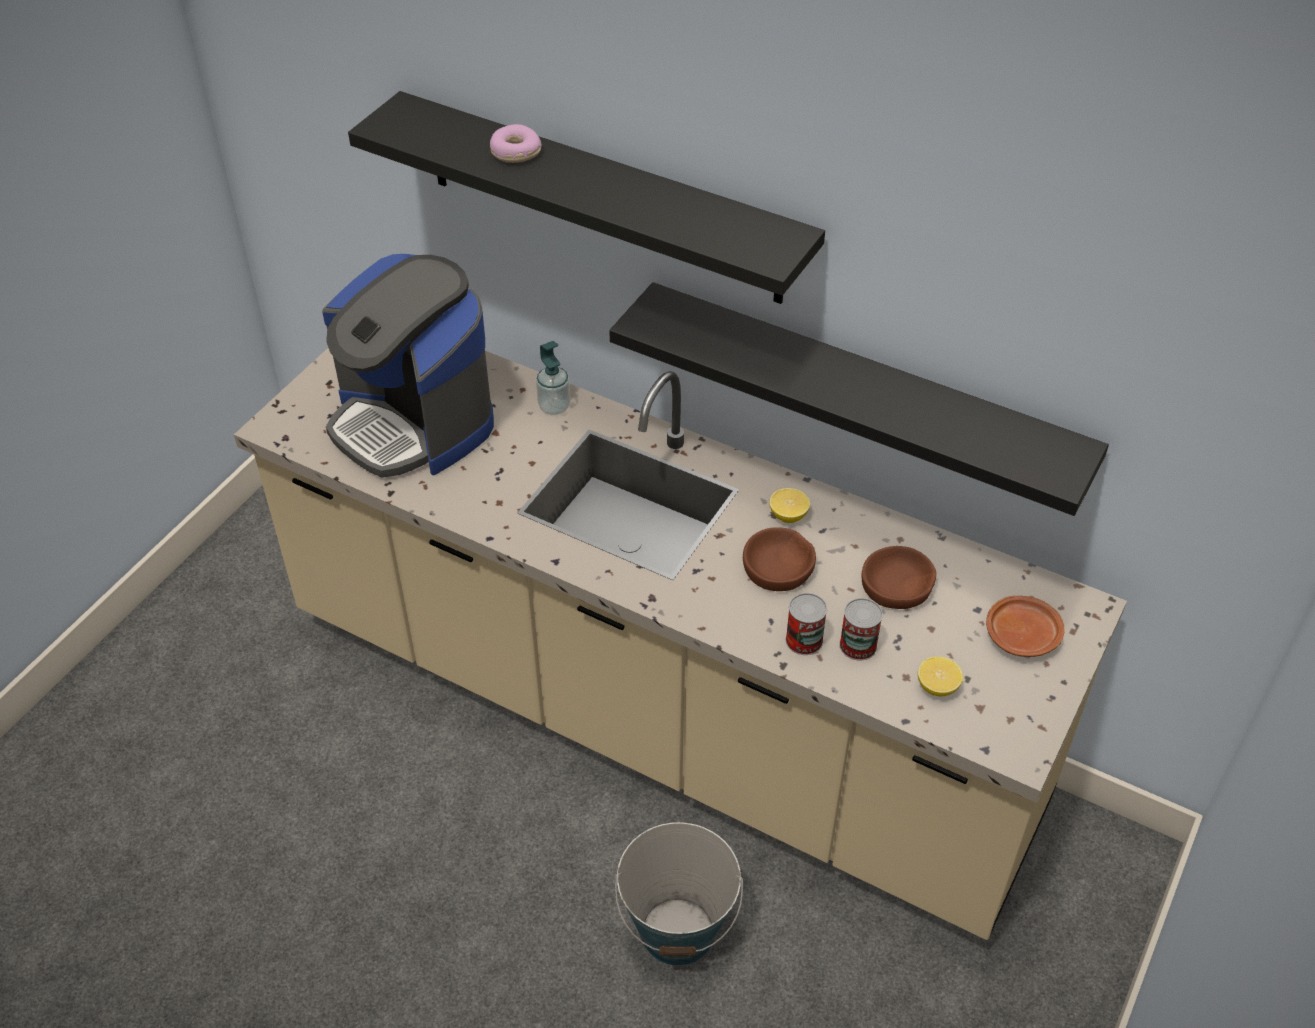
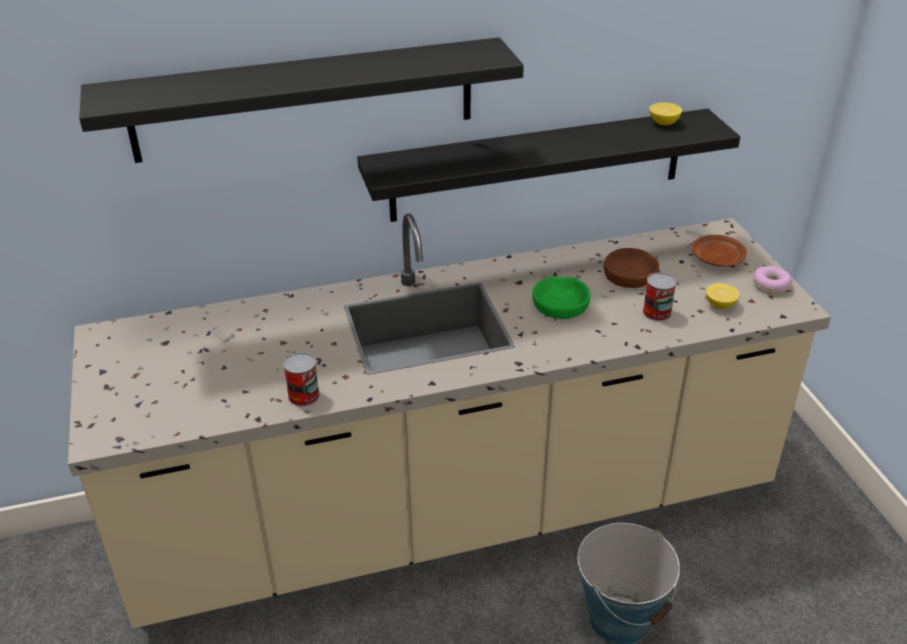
camera: 45 degrees left, 10 degrees down
(413, 423) = (213, 371): coffee machine -> none
(515, 152) = (236, 79): donut -> donut (771, 285)
(554, 407) = (302, 307): soap dispenser -> none
(778, 567) = (560, 304): brown bowl -> green bowl
(788, 515) = (526, 278): lemon -> lemon (663, 123)
(804, 640) = (628, 328): can -> can (303, 396)

